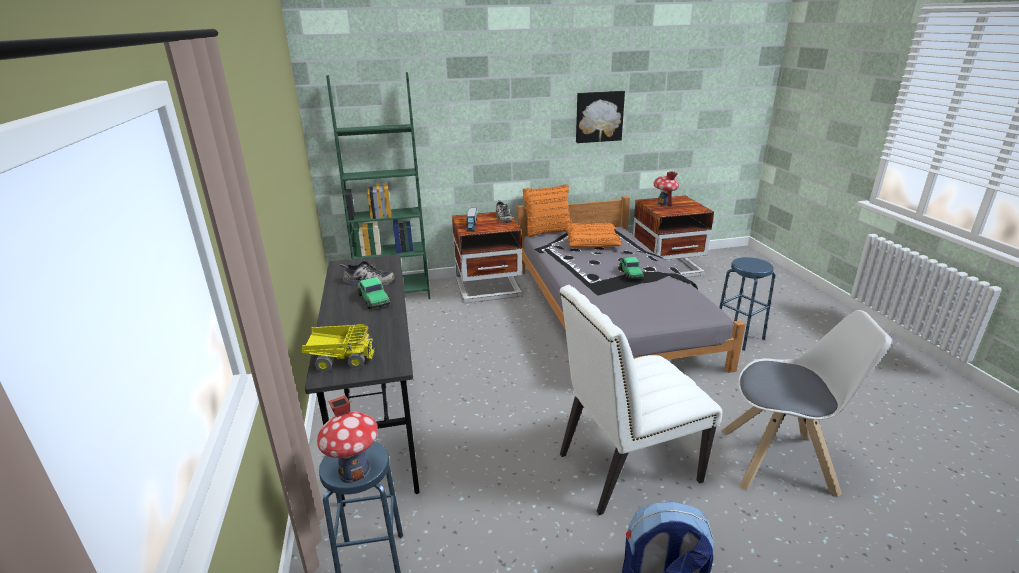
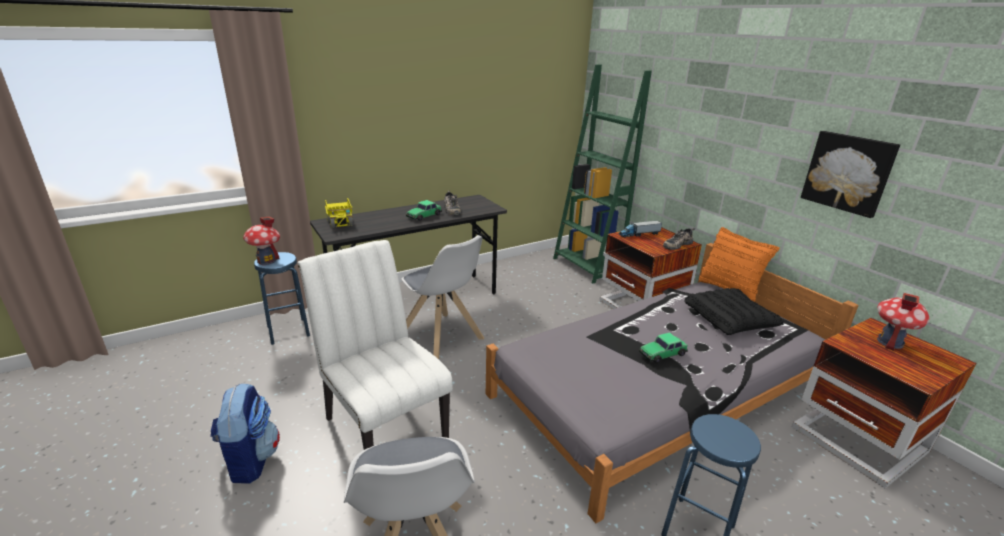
camera: 70 degrees right, 0 degrees up
(476, 408) = (442, 337): none -> chair
(592, 242) = (730, 319): orange pillow -> black pillow

